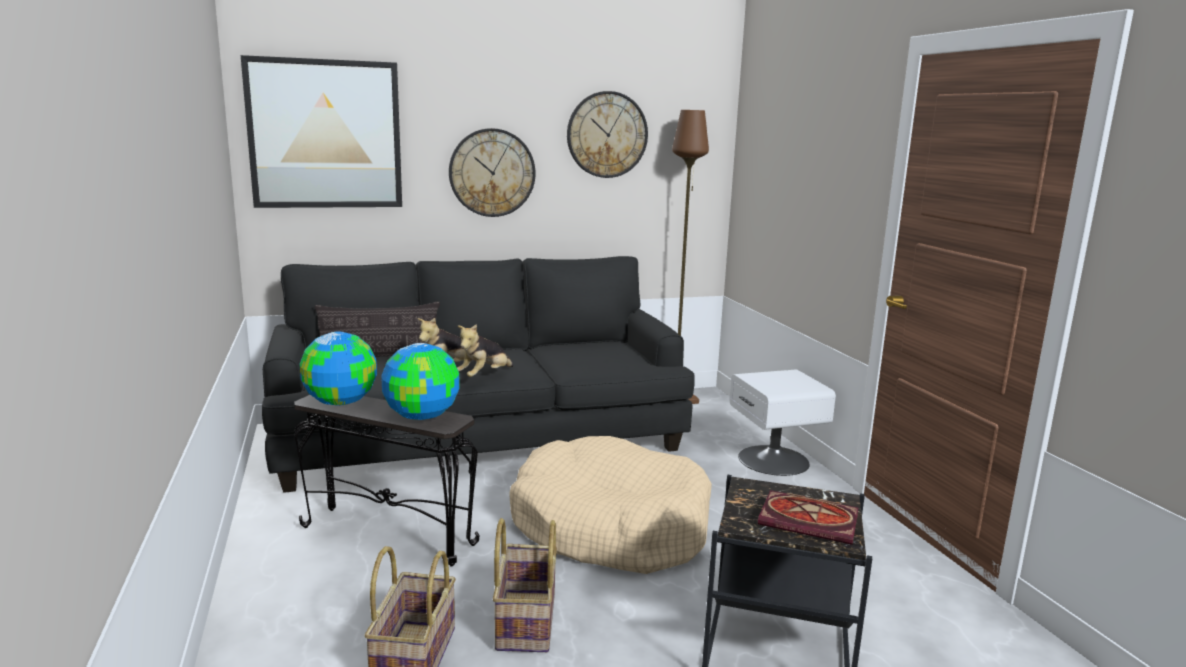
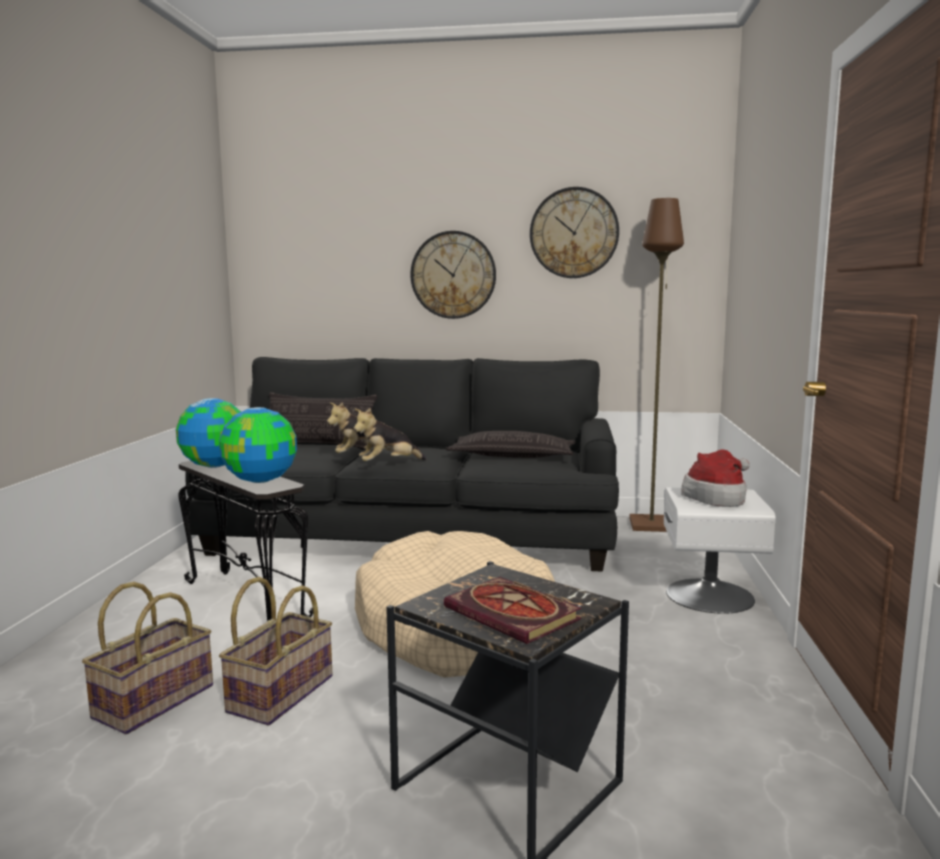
camera: 25 degrees right, 5 degrees down
(325, 134) = (302, 242): picture -> none
(581, 353) = (512, 456): none -> pillow
(782, 380) = (717, 497): none -> hat

